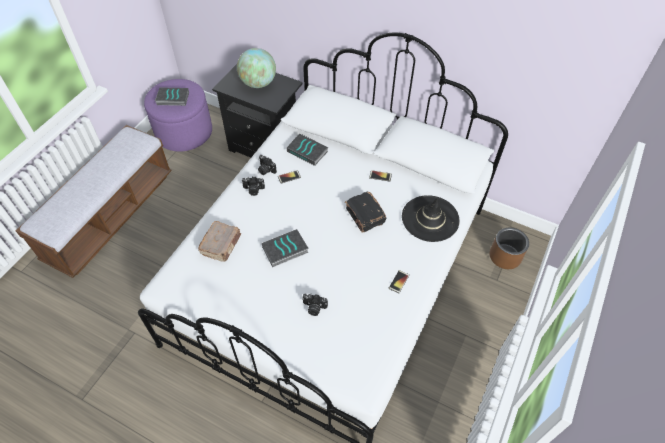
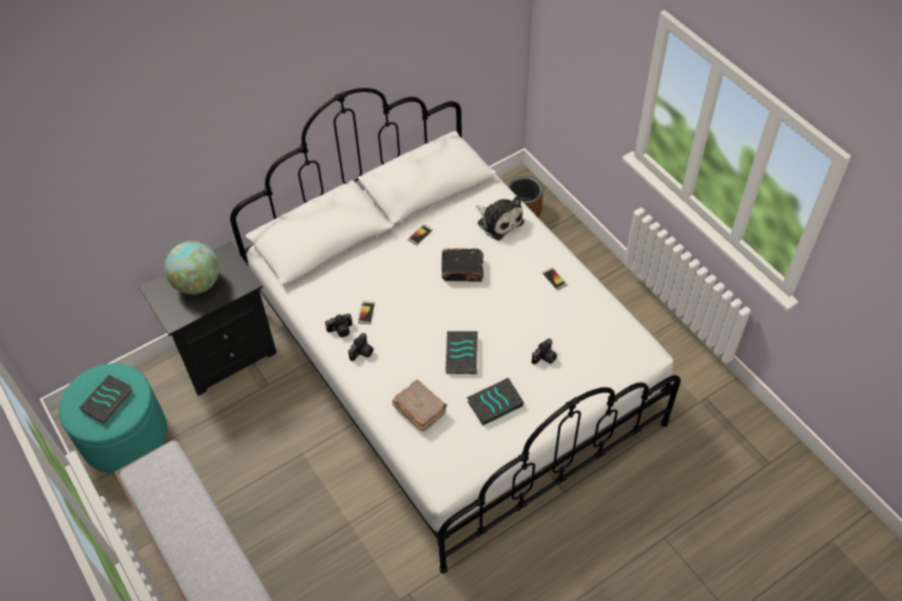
camera: 60 degrees left, 0 degrees up
(184, 132) = (124, 436): purple ottoman -> turquoise ottoman
(308, 151) = (341, 281): book -> book (495, 403)
(430, 218) = (498, 221): black hat -> plush toy

